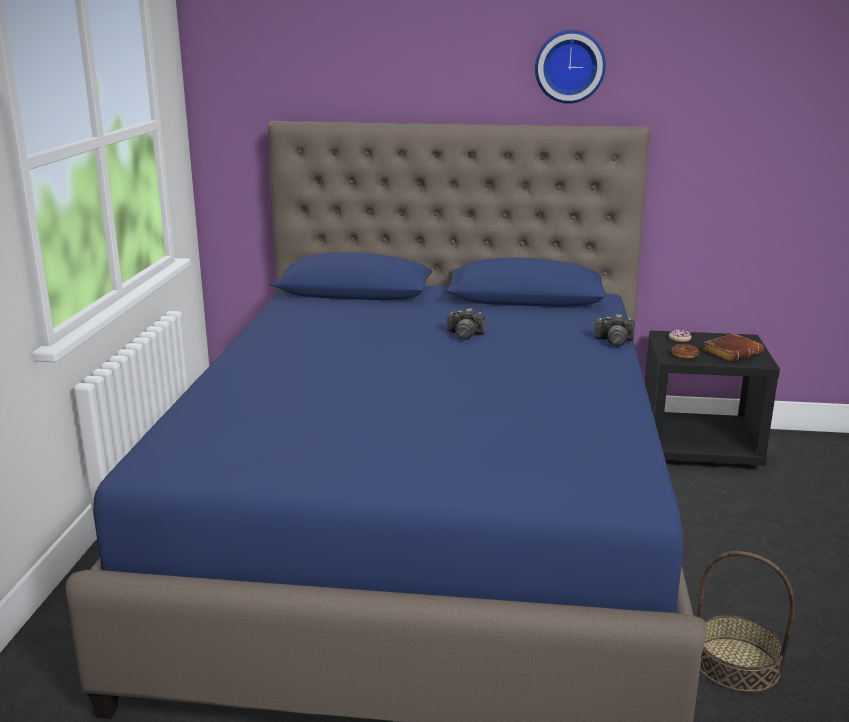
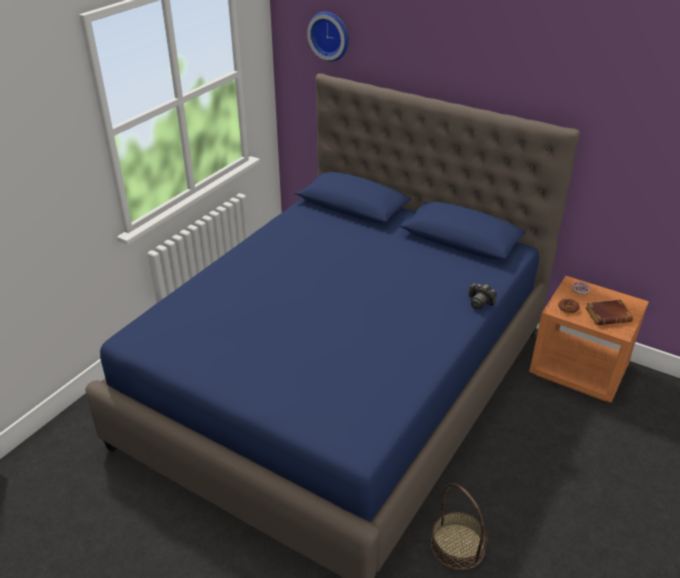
camera: 25 degrees right, 15 degrees up
(465, 335) = (385, 269): camera -> none
(569, 66) = (529, 70): wall clock -> wall clock (330, 35)
(699, 447) = (579, 370): black nightstand -> orange nightstand

